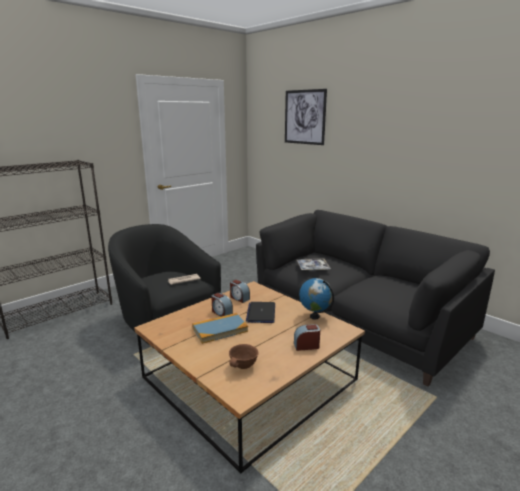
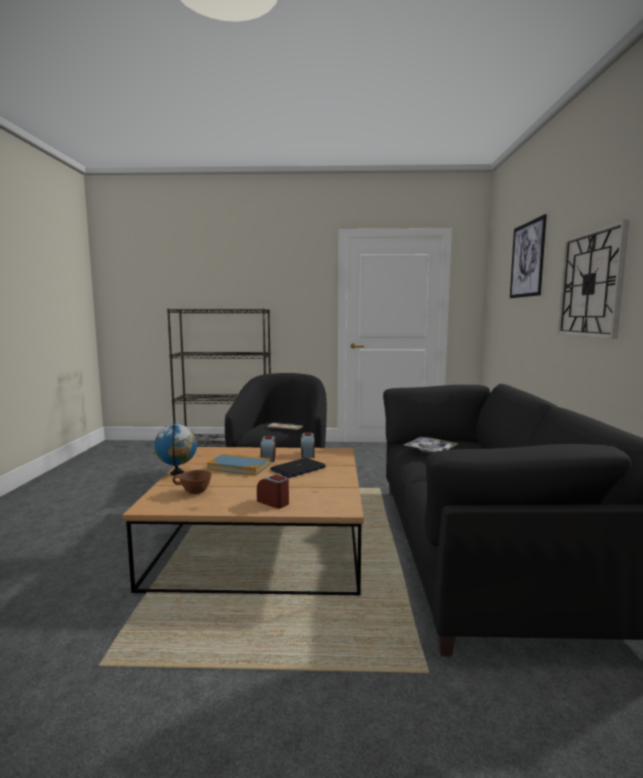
camera: 45 degrees right, 10 degrees down
(315, 316) = (339, 488): globe -> globe (177, 473)
(379, 145) = (590, 284): none -> wall clock

